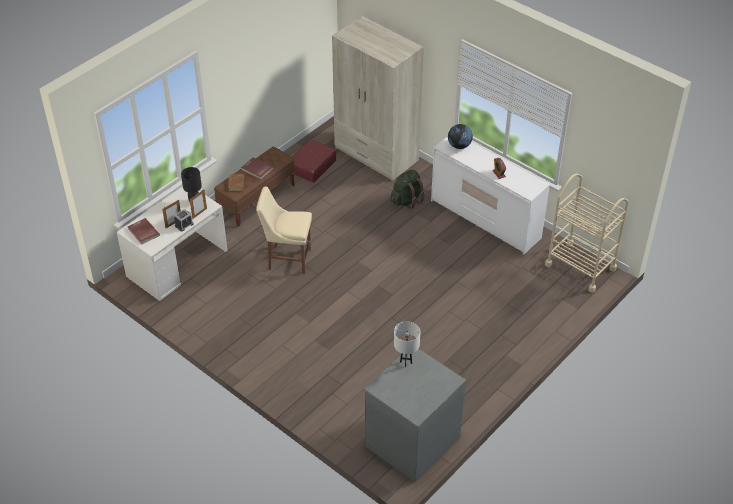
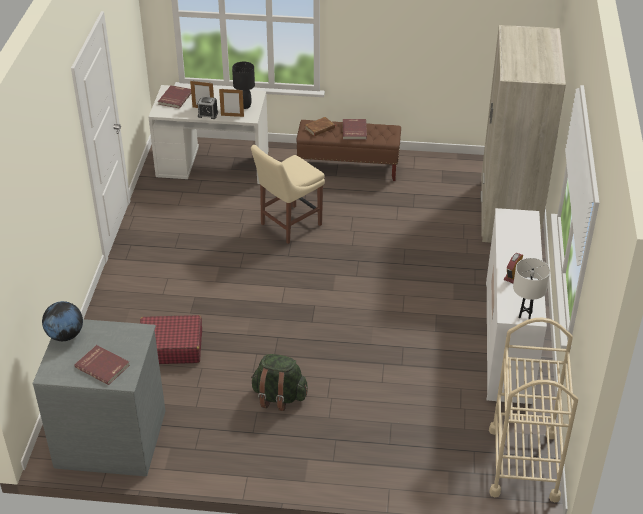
camera: 55 degrees right, 5 degrees down
(287, 258) = (288, 225): beige chair -> beige chair turned 105 degrees counterclockwise
(312, 166) = (436, 179): red suitcase -> red suitcase (170, 347)
(406, 362) = (123, 331): white table lamp -> white table lamp (525, 315)
(407, 200) = (466, 266): green backpack -> green backpack (279, 397)
(430, 385) = (103, 366): none -> red book
(459, 146) = (521, 225): globe -> globe (65, 335)

